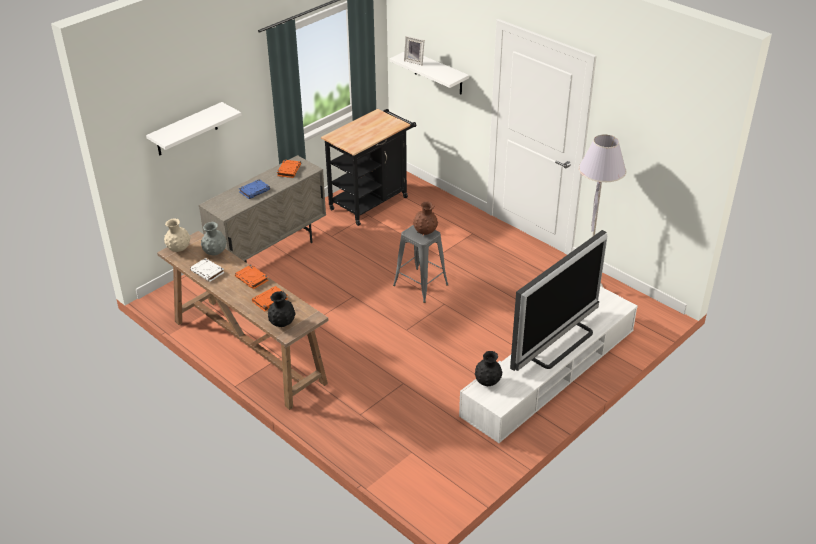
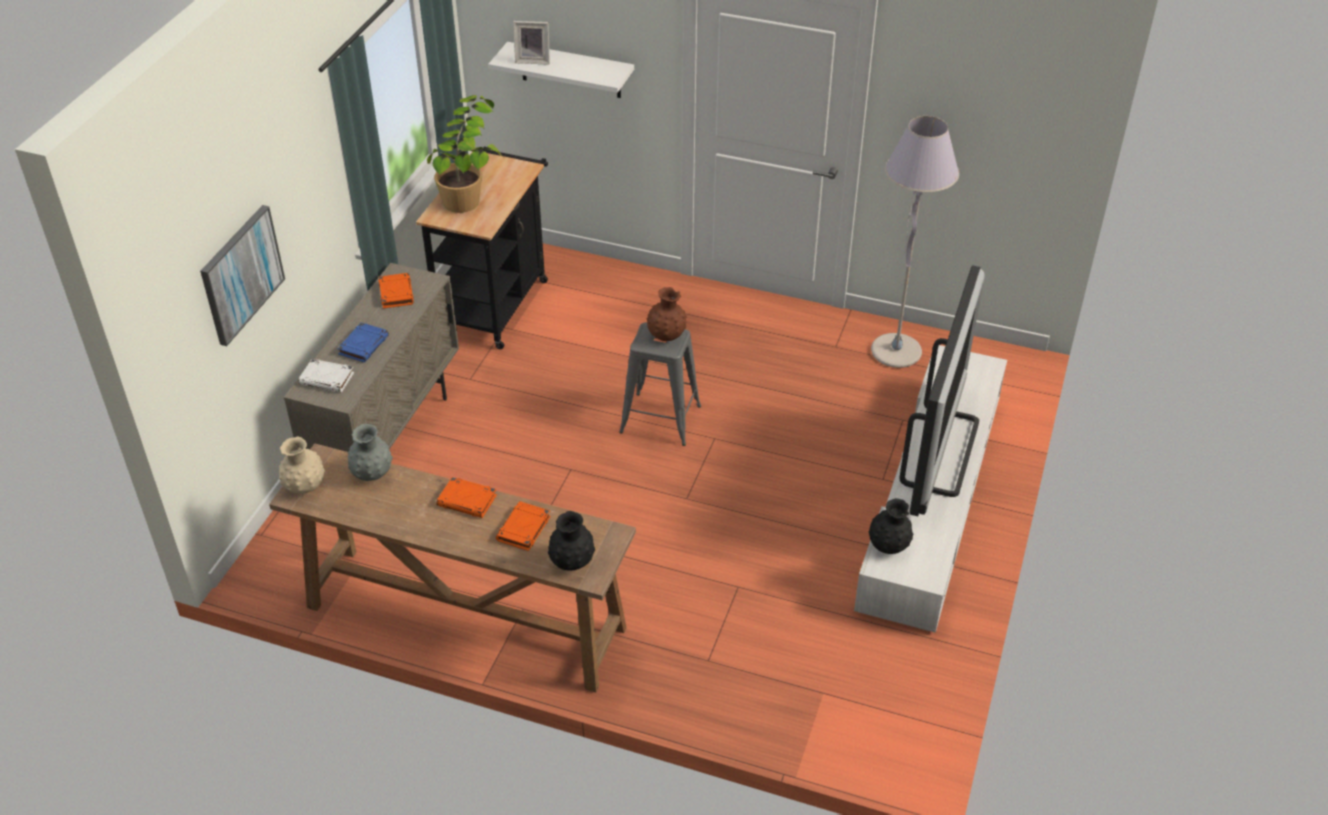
camera: 25 degrees left, 5 degrees up
(186, 129) = (241, 274): white shelf -> picture
(208, 272) = (384, 512): white book -> white book (327, 379)
(360, 129) = (471, 192): none -> potted plant

